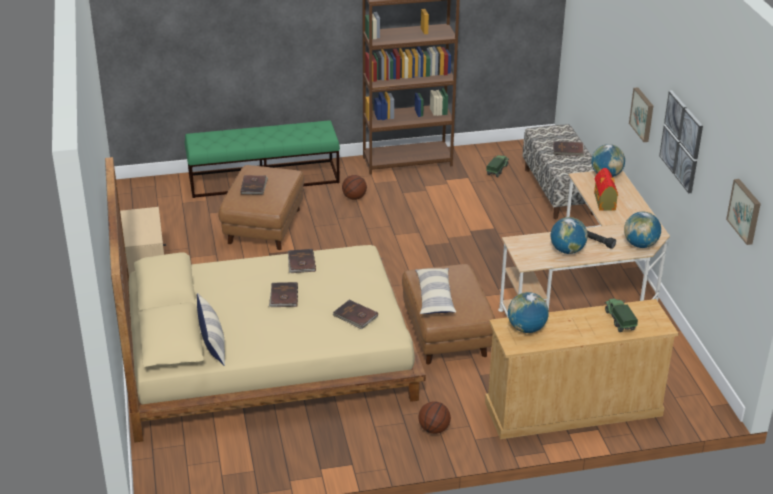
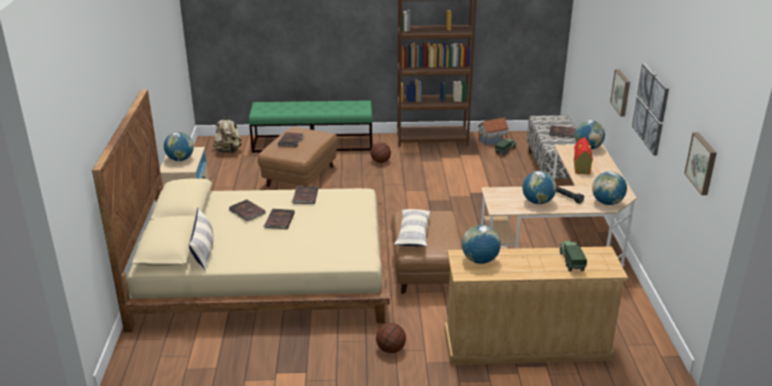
camera: 10 degrees right, 5 degrees down
(137, 227) = (180, 159): none -> globe
(162, 198) = (228, 151): none -> beige backpack
(355, 316) = (334, 241): brown book -> brown book (246, 212)
(479, 158) = (492, 141): none -> toy house

